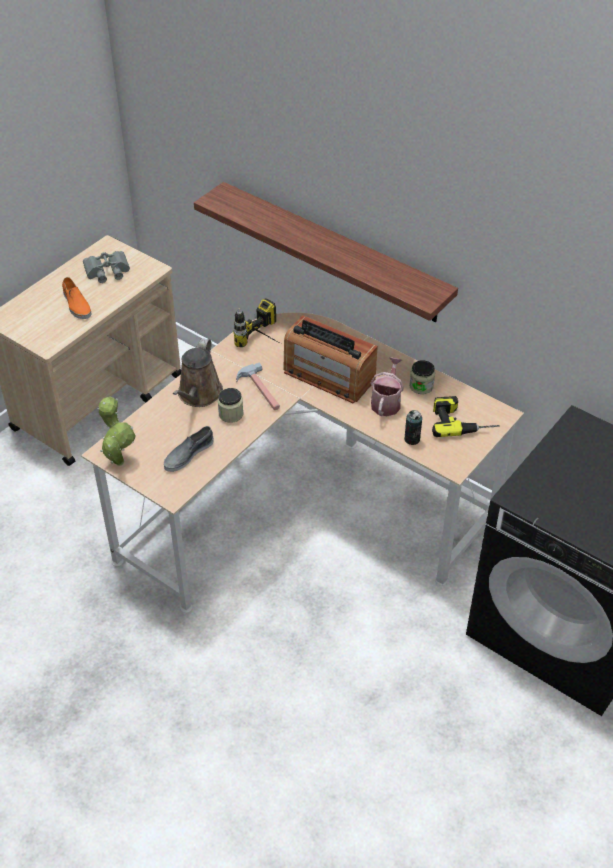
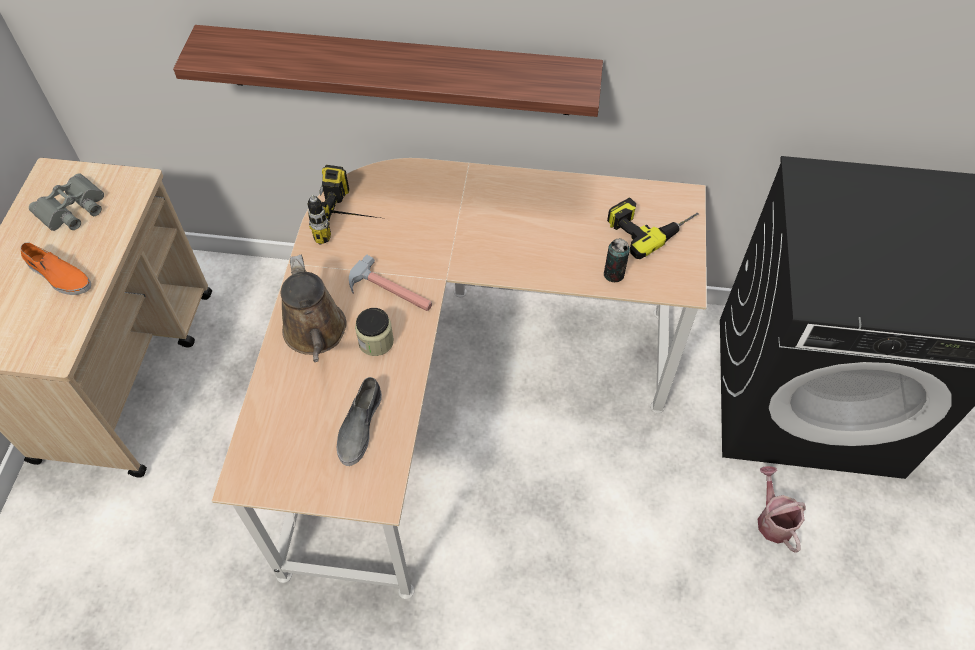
camera: 30 degrees left, 10 degrees up
(118, 459) = (270, 481): potted plant -> none
(328, 376) = (460, 234): radio -> none
(386, 402) = (551, 238): watering can -> watering can (773, 519)
(421, 386) = (574, 201): jar -> none

